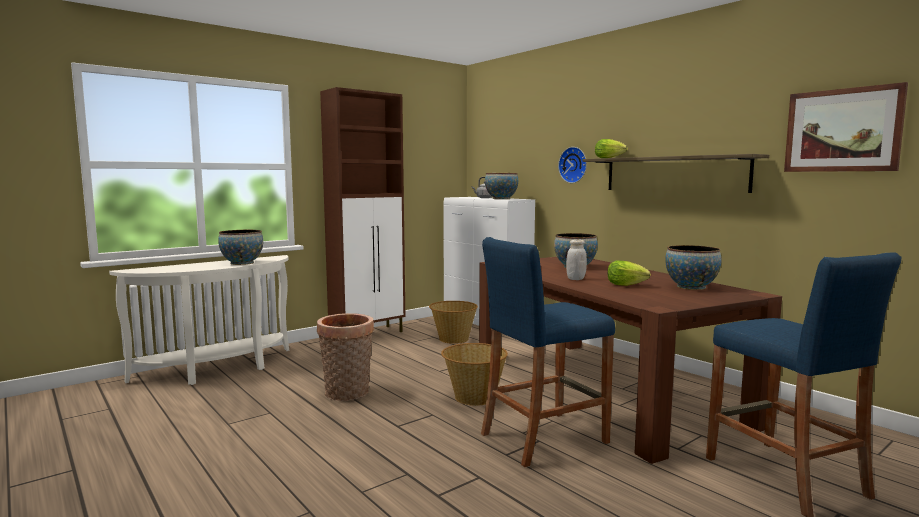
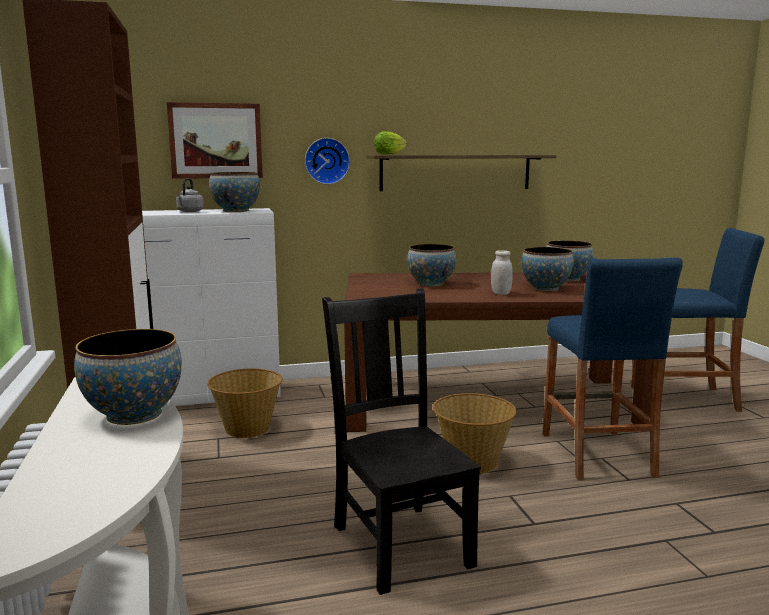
camera: 65 degrees left, 5 degrees up
(347, 394) = (399, 542): basket -> black chair
(625, 285) = (545, 288): lettuce -> bowl
(842, 130) = (590, 137): picture -> picture (215, 141)

